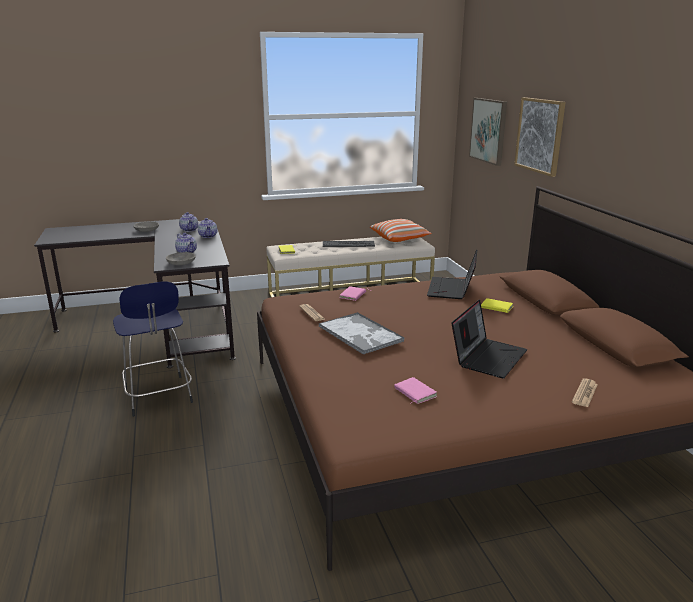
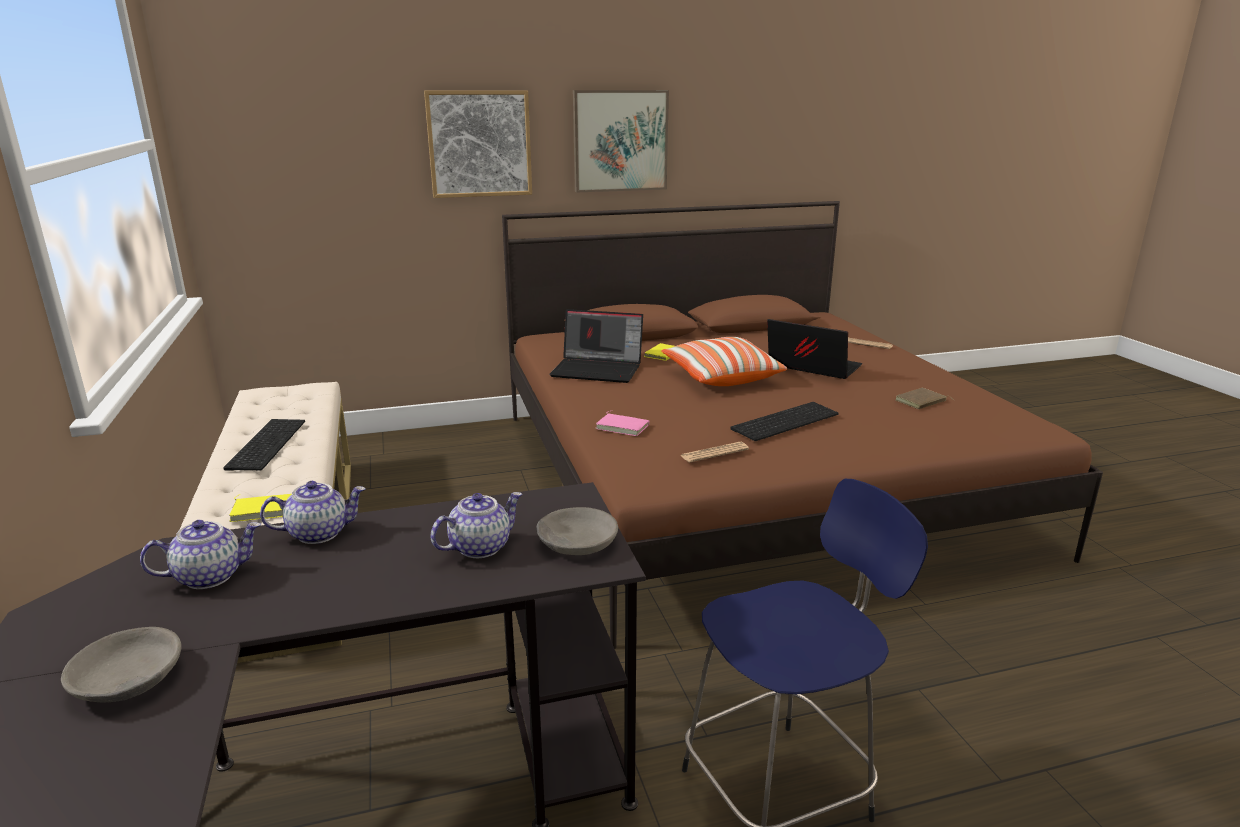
camera: 90 degrees left, 0 degrees up
(361, 334) = (784, 420): tray -> keyboard
(400, 238) = (267, 401): pillow -> pillow (720, 377)
(414, 393) = (921, 402): pink book -> brown book
(489, 130) = (322, 157): picture -> picture (620, 141)

